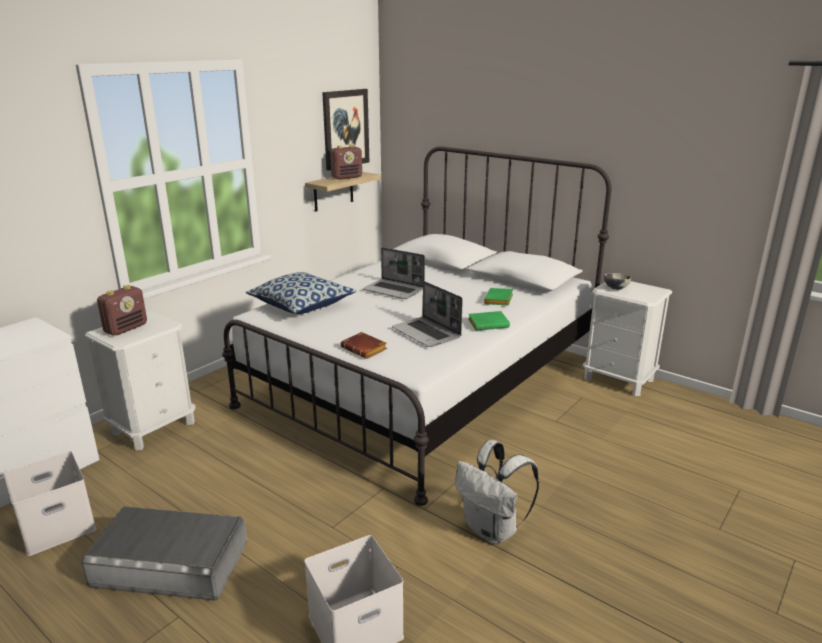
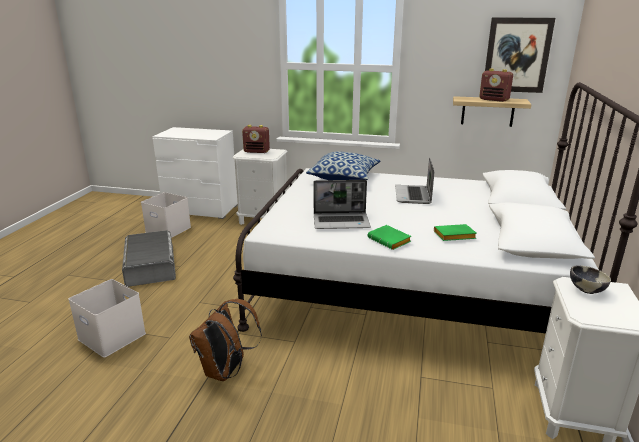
camera: 65 degrees right, 0 degrees up
(365, 349) = (291, 209): brown book -> none
(427, 333) = (341, 222): laptop -> laptop turned 120 degrees counterclockwise
(492, 530) = (226, 371): white backpack -> brown backpack

